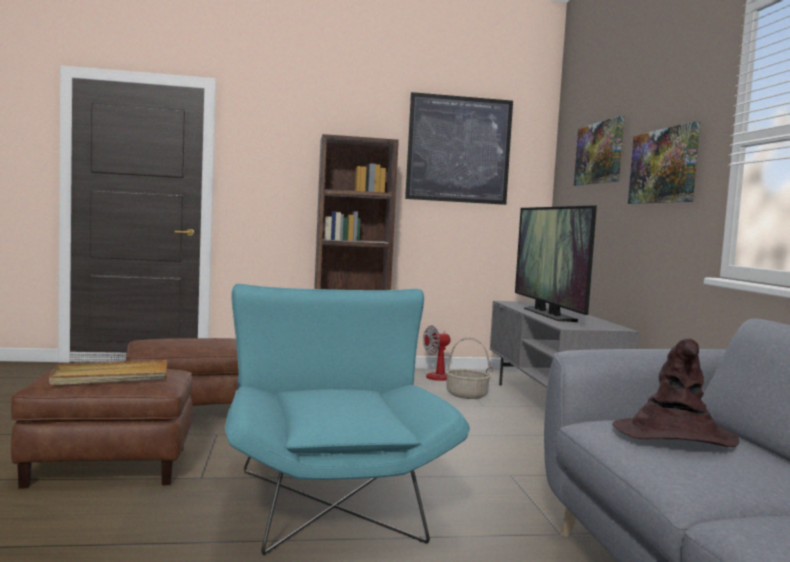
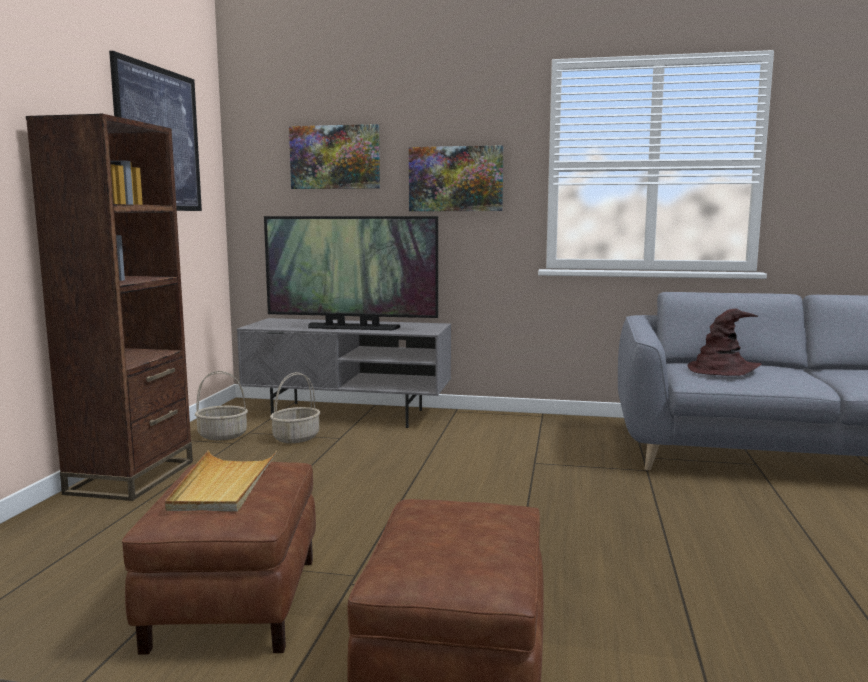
camera: 70 degrees left, 5 degrees up
(111, 377) = (475, 534): beige tray -> beige tray (223, 485)
(329, 496) = (573, 536): turquoise armchair -> none
(446, 379) = (223, 435): fan -> basket

